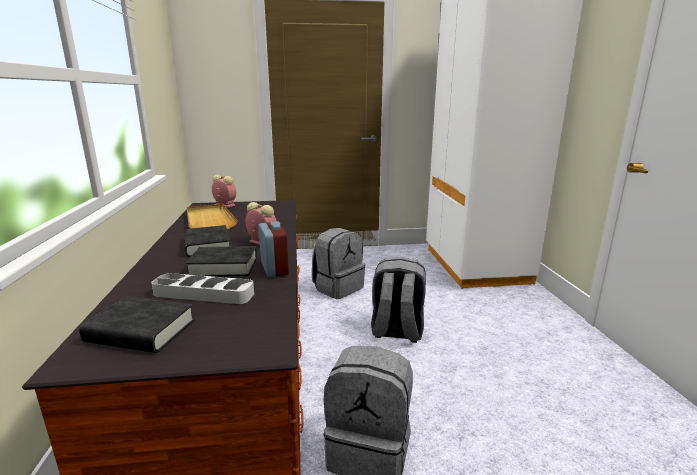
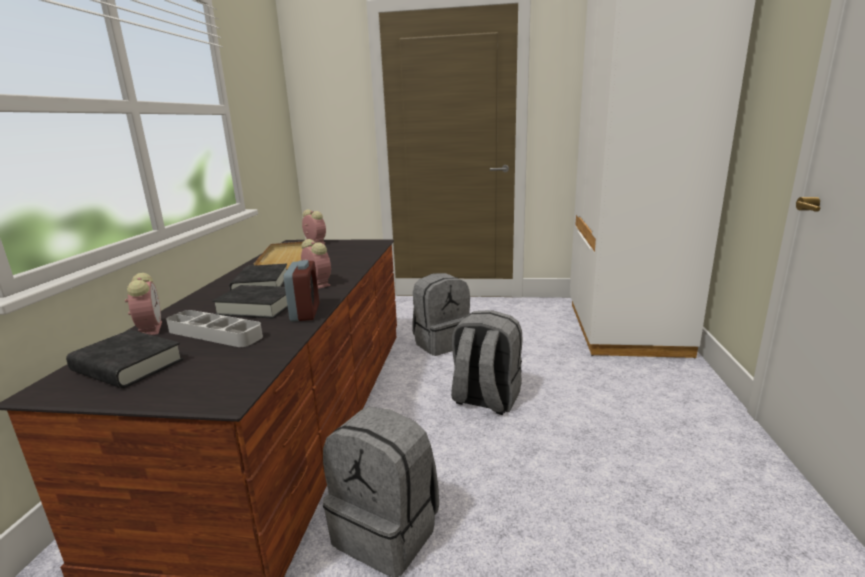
camera: 15 degrees right, 0 degrees up
(130, 294) = (150, 328): none -> alarm clock

